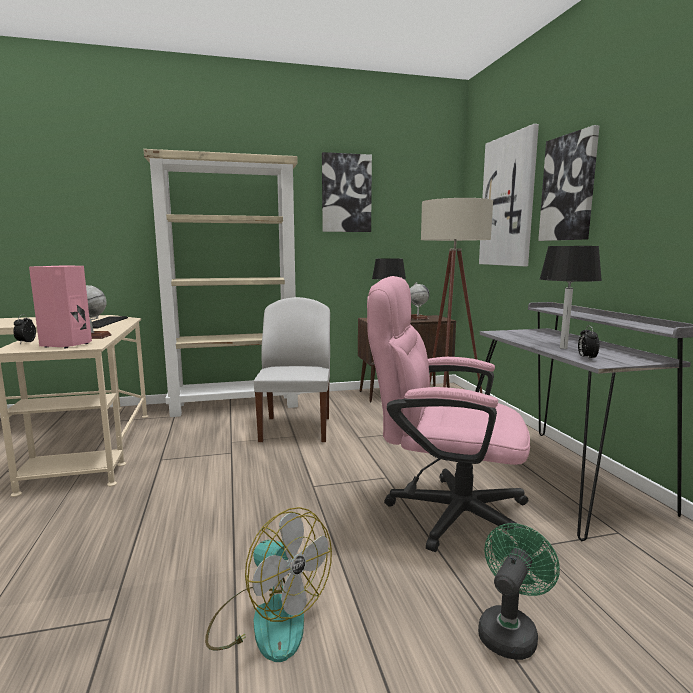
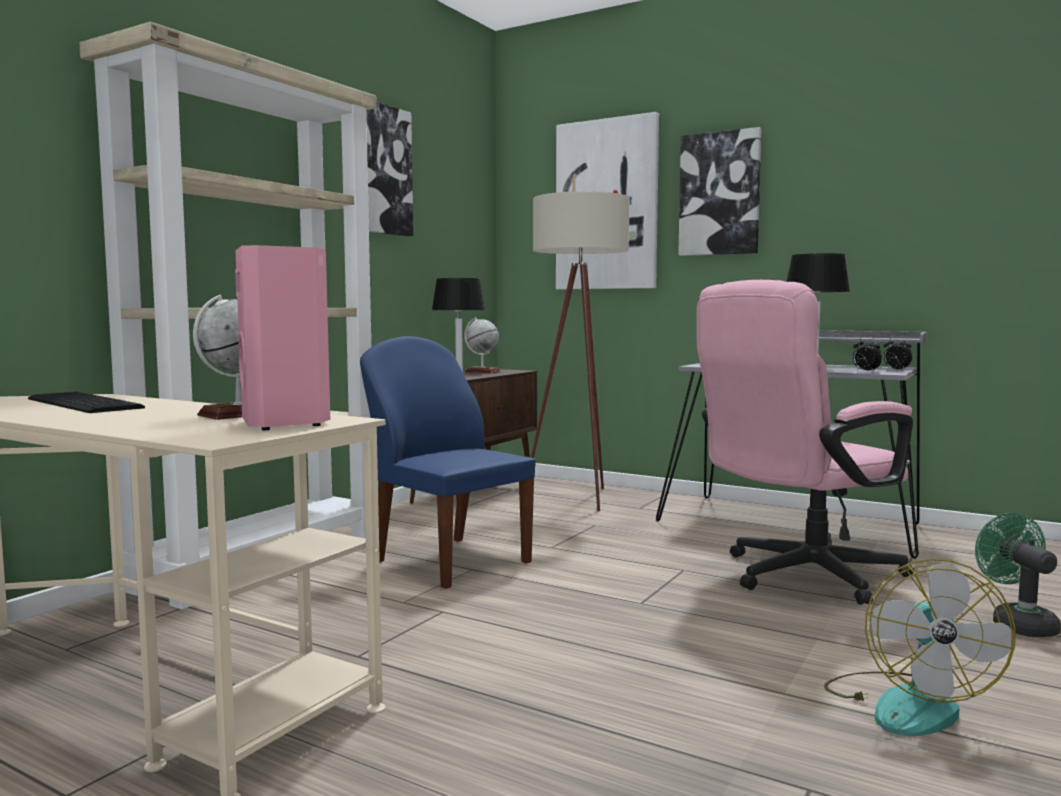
camera: 45 degrees left, 5 degrees down
(26, 343) = (164, 433): alarm clock -> alarm clock (896, 370)
(267, 620) = (908, 704): fan -> fan turned 105 degrees clockwise
(296, 428) = (449, 561): white chair -> blue chair

